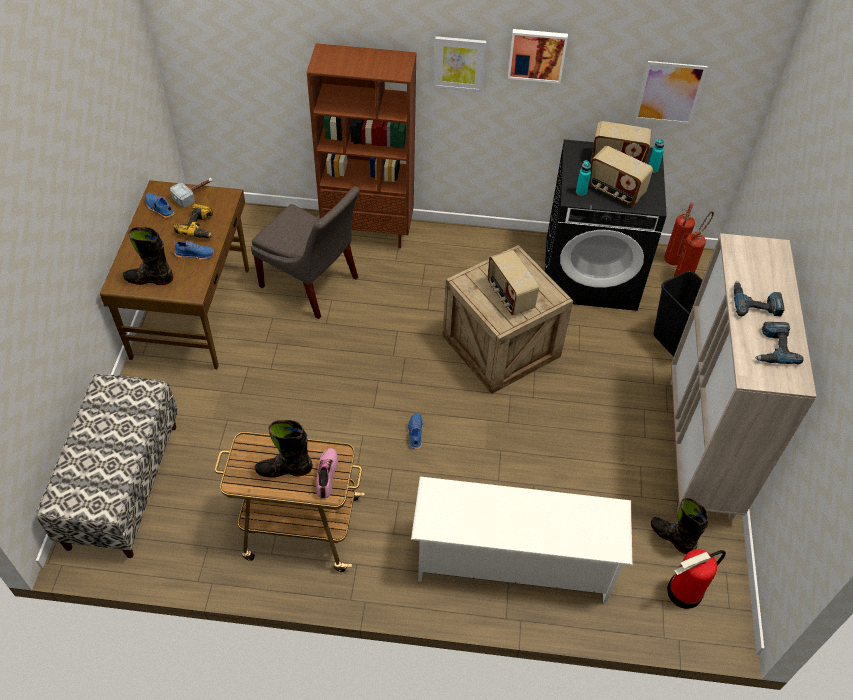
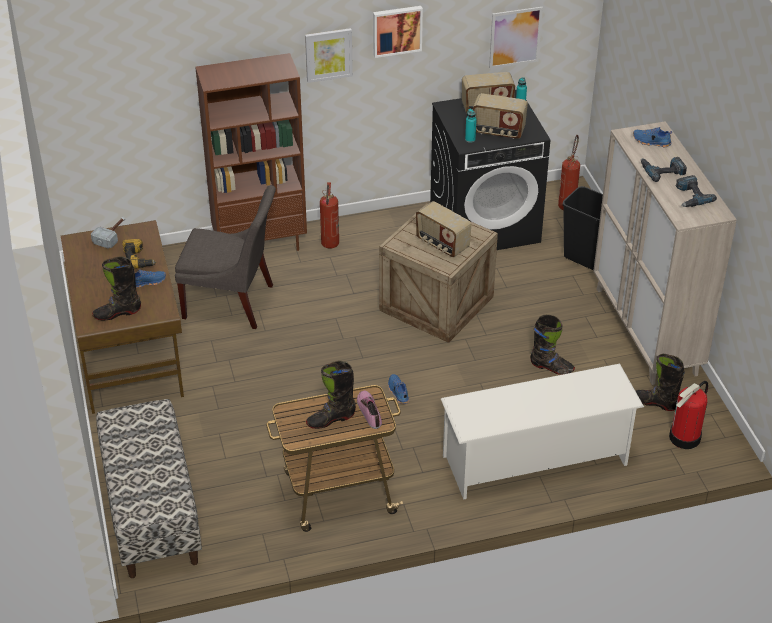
camera: 20 degrees left, 10 degrees down
(159, 209) = (87, 256): blue shoe -> blue shoe (651, 142)
(581, 457) = (551, 367): none -> black boot
(671, 262) = (551, 196): fire extinguisher -> fire extinguisher (330, 246)

